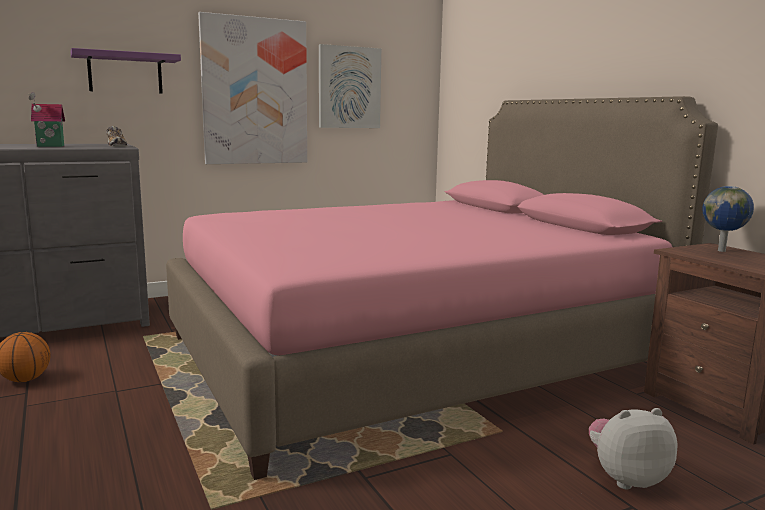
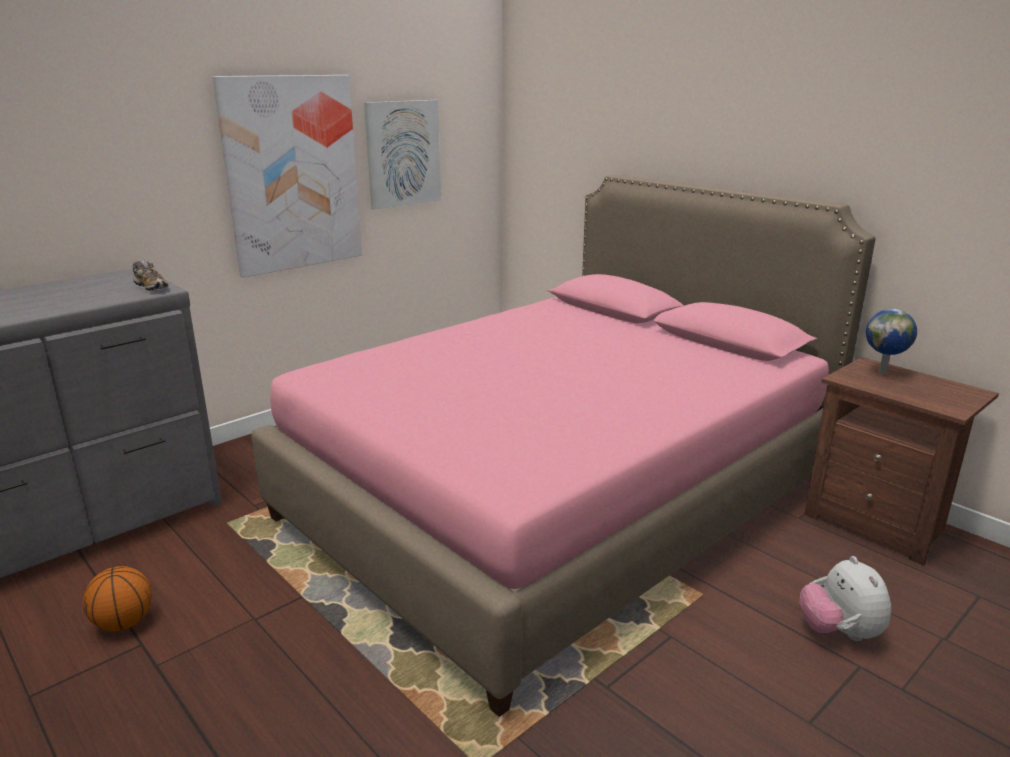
camera: 15 degrees left, 10 degrees up
(50, 146) = (62, 301): toy house -> none
(125, 73) = (125, 171): purple shelf -> none
(626, 478) = (839, 632): plush toy -> plush toy turned 75 degrees counterclockwise

